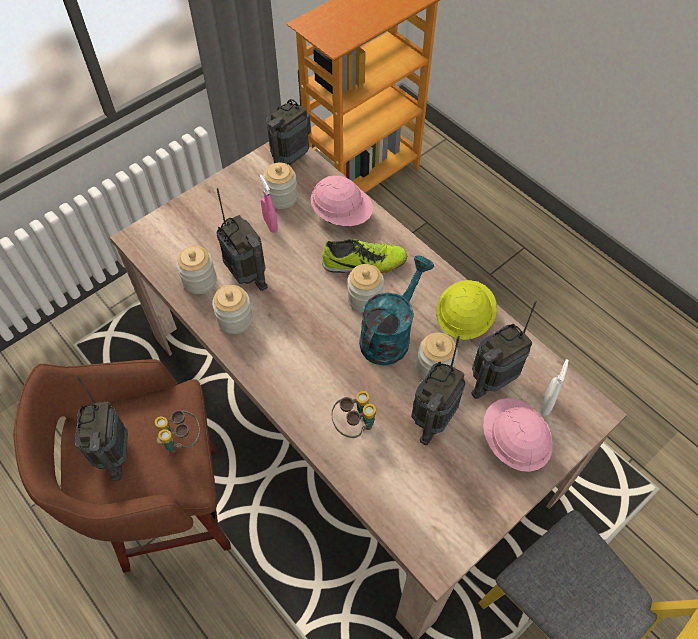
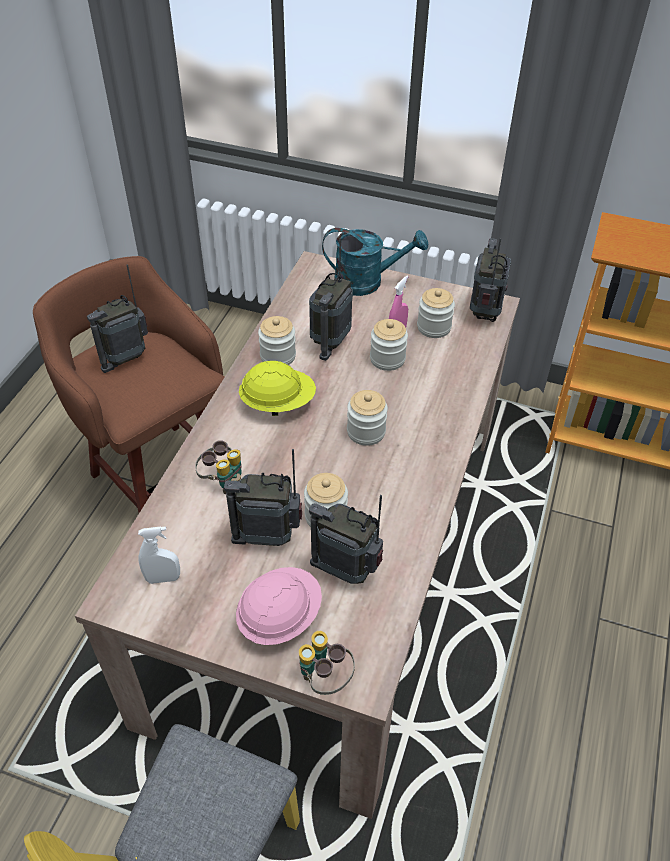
camera: 60 degrees right, 10 degrees down
(181, 440) = (159, 392): binoculars -> binoculars (324, 678)
(199, 281) = (301, 318): jar -> jar (387, 359)
(290, 158) = (485, 313): radio -> radio turned 90 degrees clockwise
(342, 214) = (451, 375): pink hard hat -> none
(364, 263) = (406, 414): shoe -> none
(390, 334) = (339, 466): turquoise watering can -> turquoise watering can (367, 282)
(463, 319) = (401, 518): yellow hard hat -> yellow hard hat (278, 403)
(546, 404) = (346, 632): white spray bottle -> white spray bottle (163, 578)

